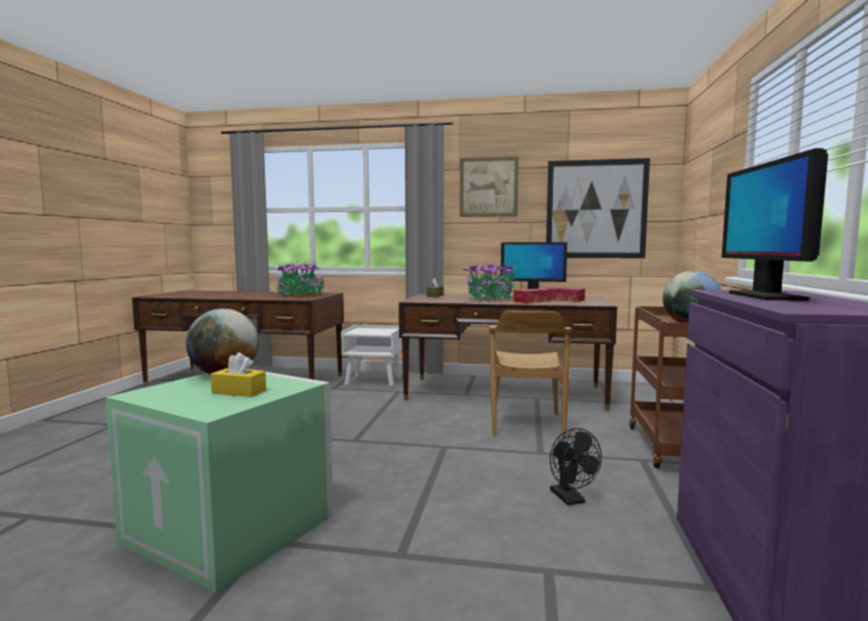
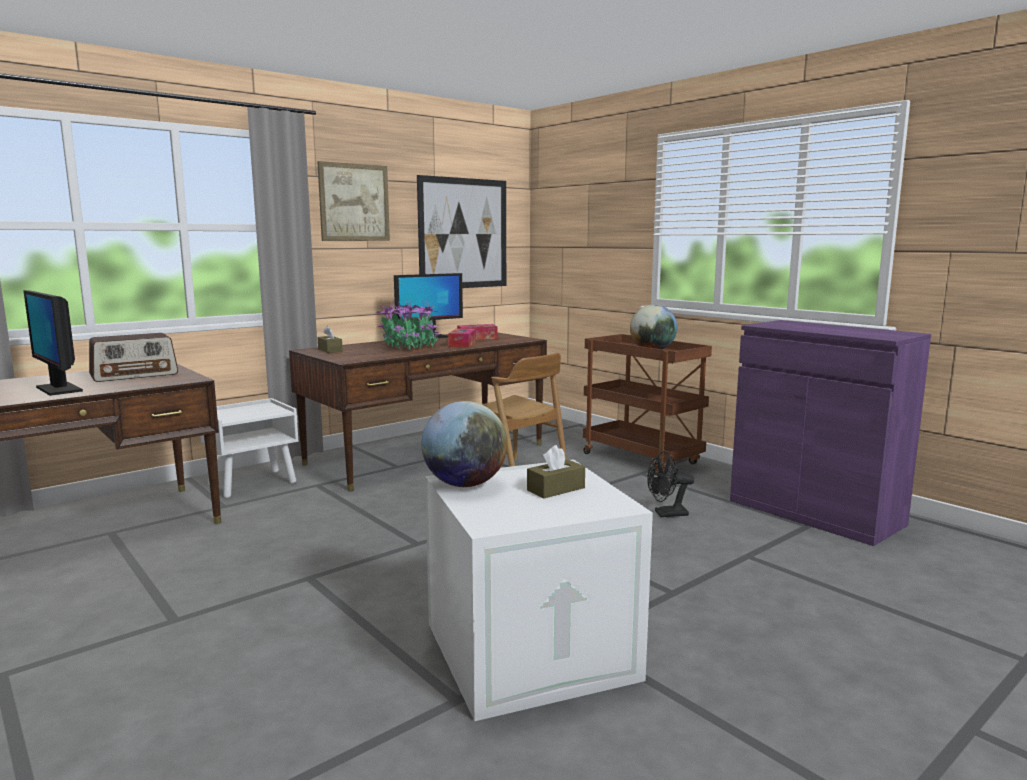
camera: 50 degrees left, 5 degrees up
(234, 528) = (531, 649): green storage box -> white storage box
(239, 392) = (556, 489): yellow tissue box -> brown tissue box
(300, 295) = (135, 375): potted plant -> radio
(571, 499) = (666, 514): black fan -> black fan turned 150 degrees clockwise
(765, 296) = (812, 328): monitor -> monitor (59, 389)

